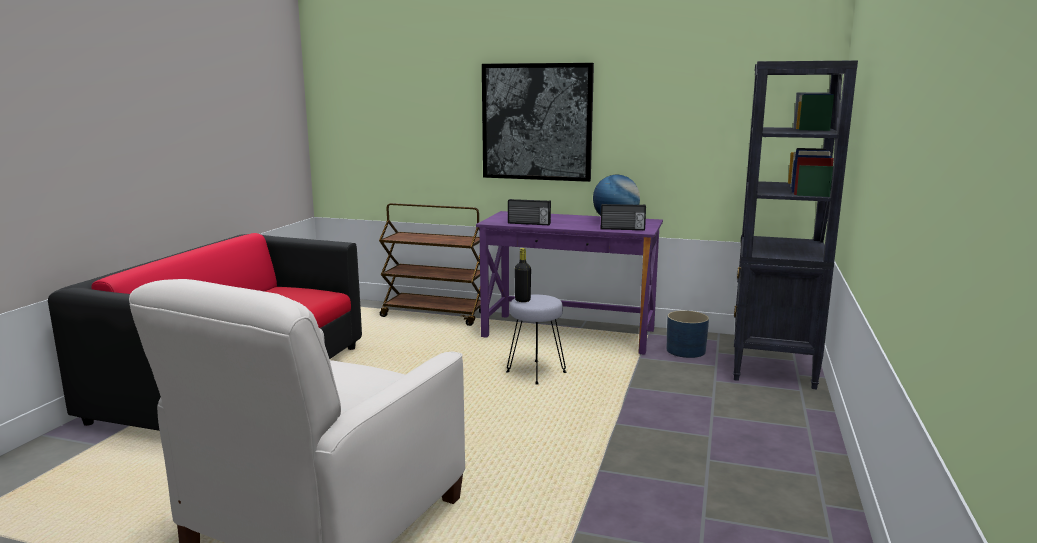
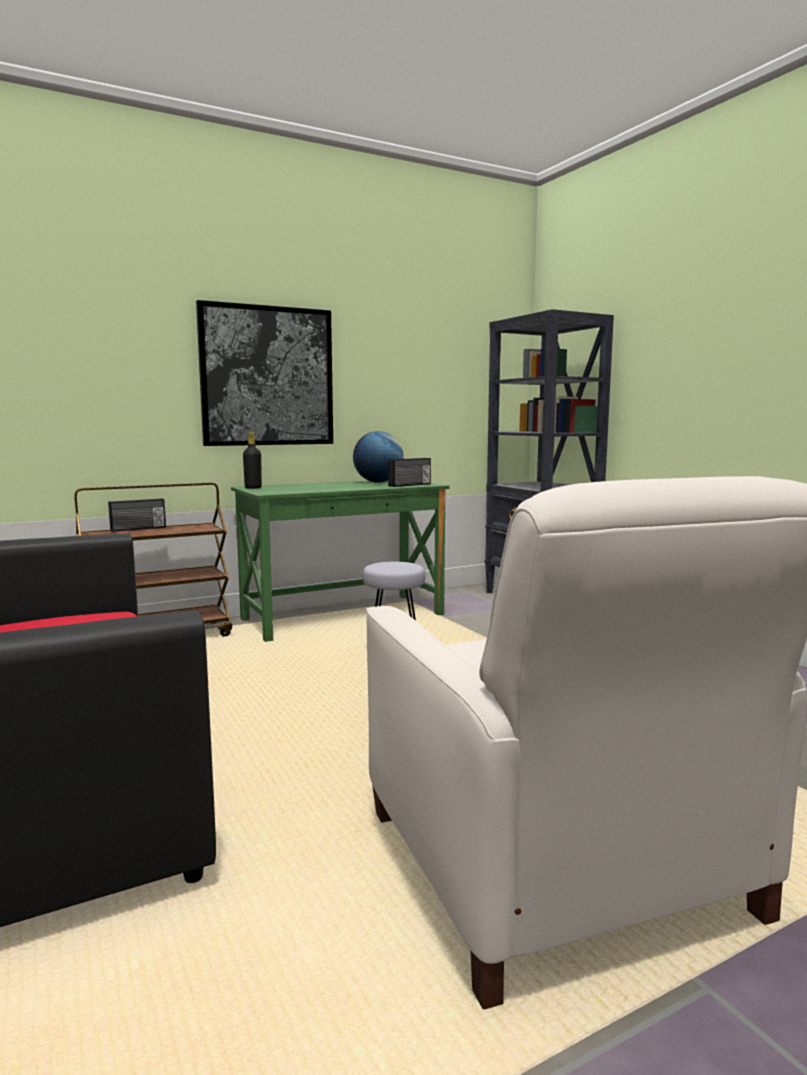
camera: 45 degrees left, 5 degrees down
(522, 300) = (384, 568): black bottle -> black bottle (253, 488)
(529, 223) = (311, 490): radio -> radio (138, 529)
(569, 333) = (343, 616): purple desk -> green desk
(686, 351) = (464, 604): blue planter -> none

